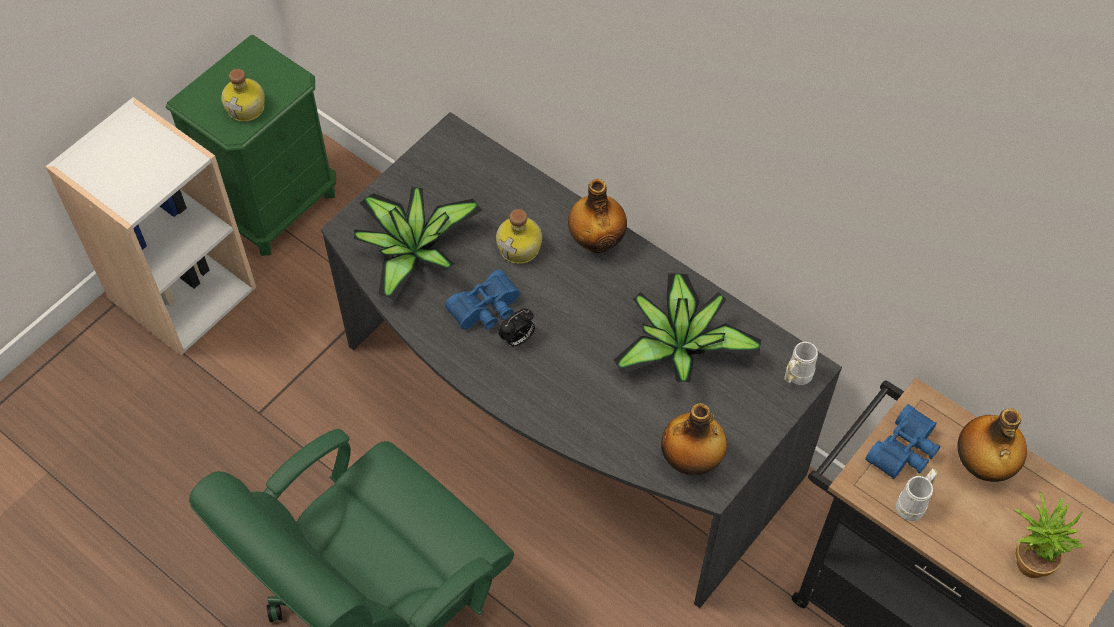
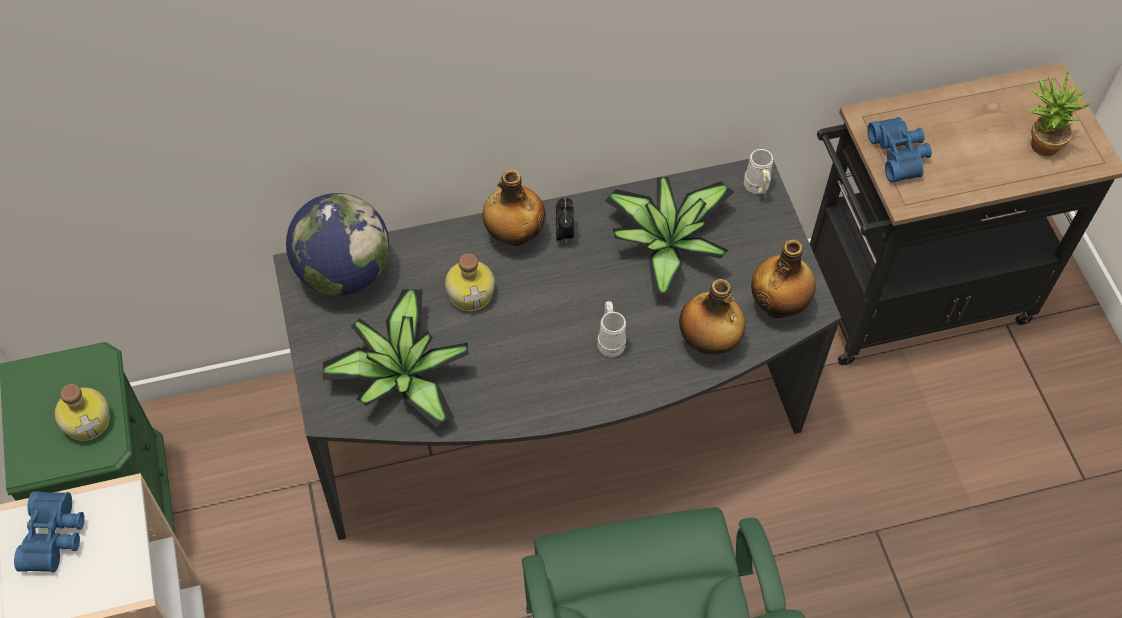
camera: 55 degrees left, 0 degrees up
(470, 161) = (343, 272): none -> globe
(487, 310) = (514, 357): blue binoculars -> blue binoculars (56, 536)
(517, 339) = (563, 353): alarm clock -> alarm clock (564, 234)
(914, 504) = (947, 179): white mug -> white mug (610, 340)
(981, 465) = (945, 119): bottle -> bottle (708, 342)

